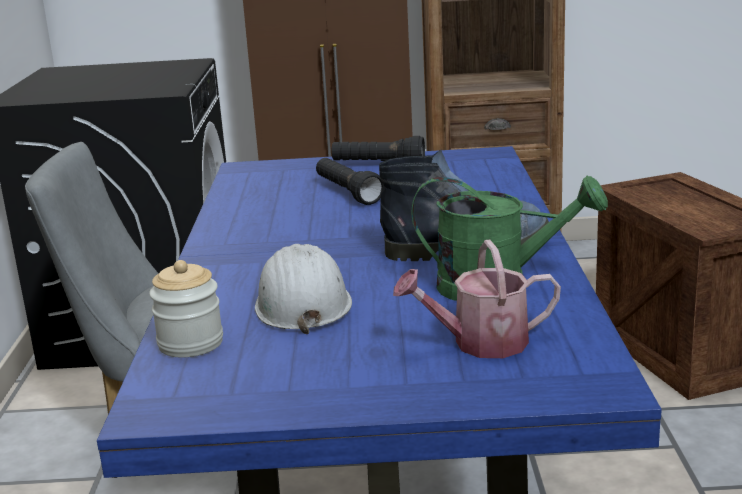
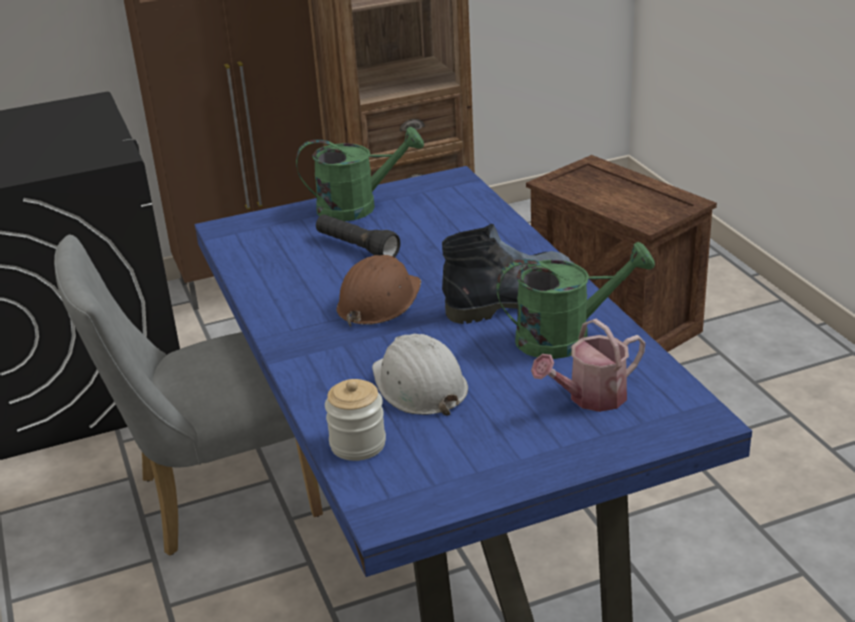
camera: 20 degrees left, 10 degrees up
(329, 233) = (378, 301): none -> brown hard hat
(378, 165) = (358, 207): black flashlight -> green watering can

